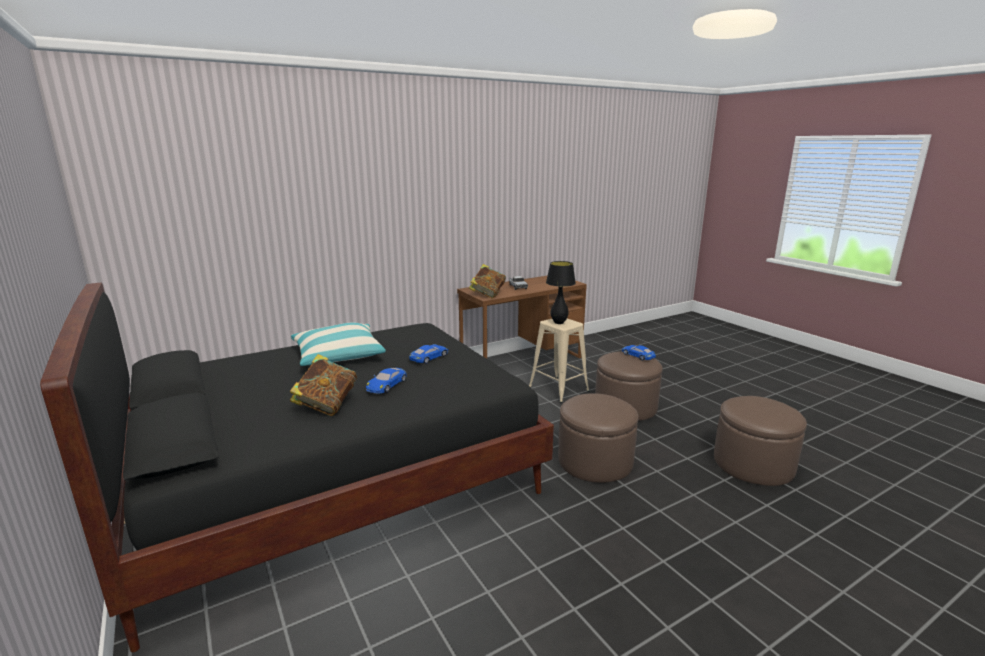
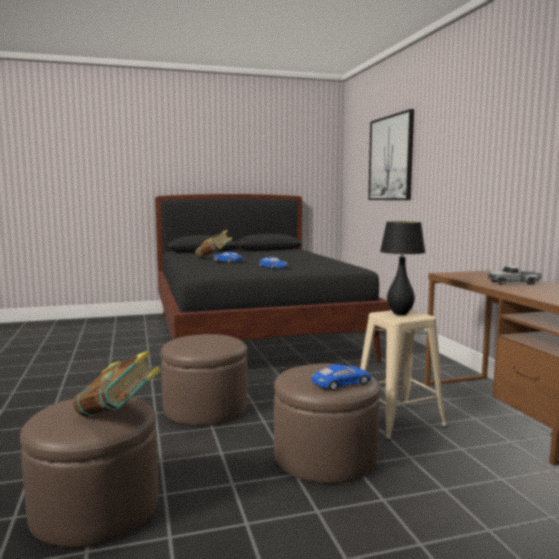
camera: 105 degrees right, 10 degrees down
(271, 203) = (391, 158): none -> picture
(338, 355) = (295, 259): pillow -> none
(487, 294) = (460, 274): book -> book (118, 415)

